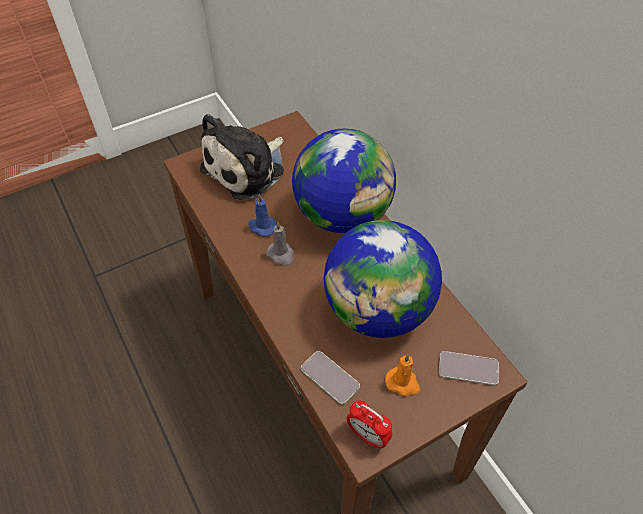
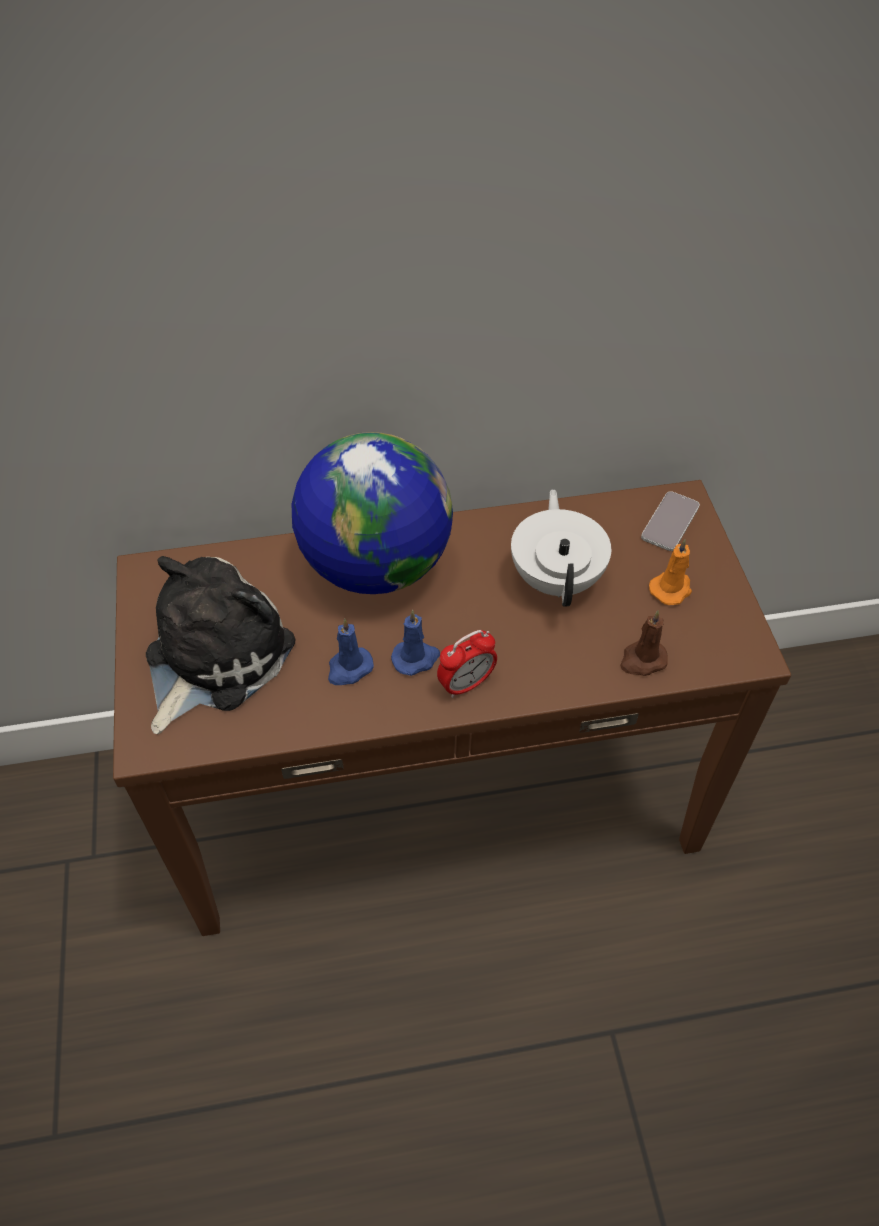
camera: 70 degrees left, 0 degrees up
(247, 169) = (213, 656): plush toy -> plush toy turned 120 degrees counterclockwise
(281, 255) = (416, 658): grey candle -> blue candle
(330, 378) = (642, 660): phone -> brown candle
(367, 436) = (733, 646): alarm clock -> alarm clock (466, 684)
(378, 310) = (557, 578): globe -> white teapot

